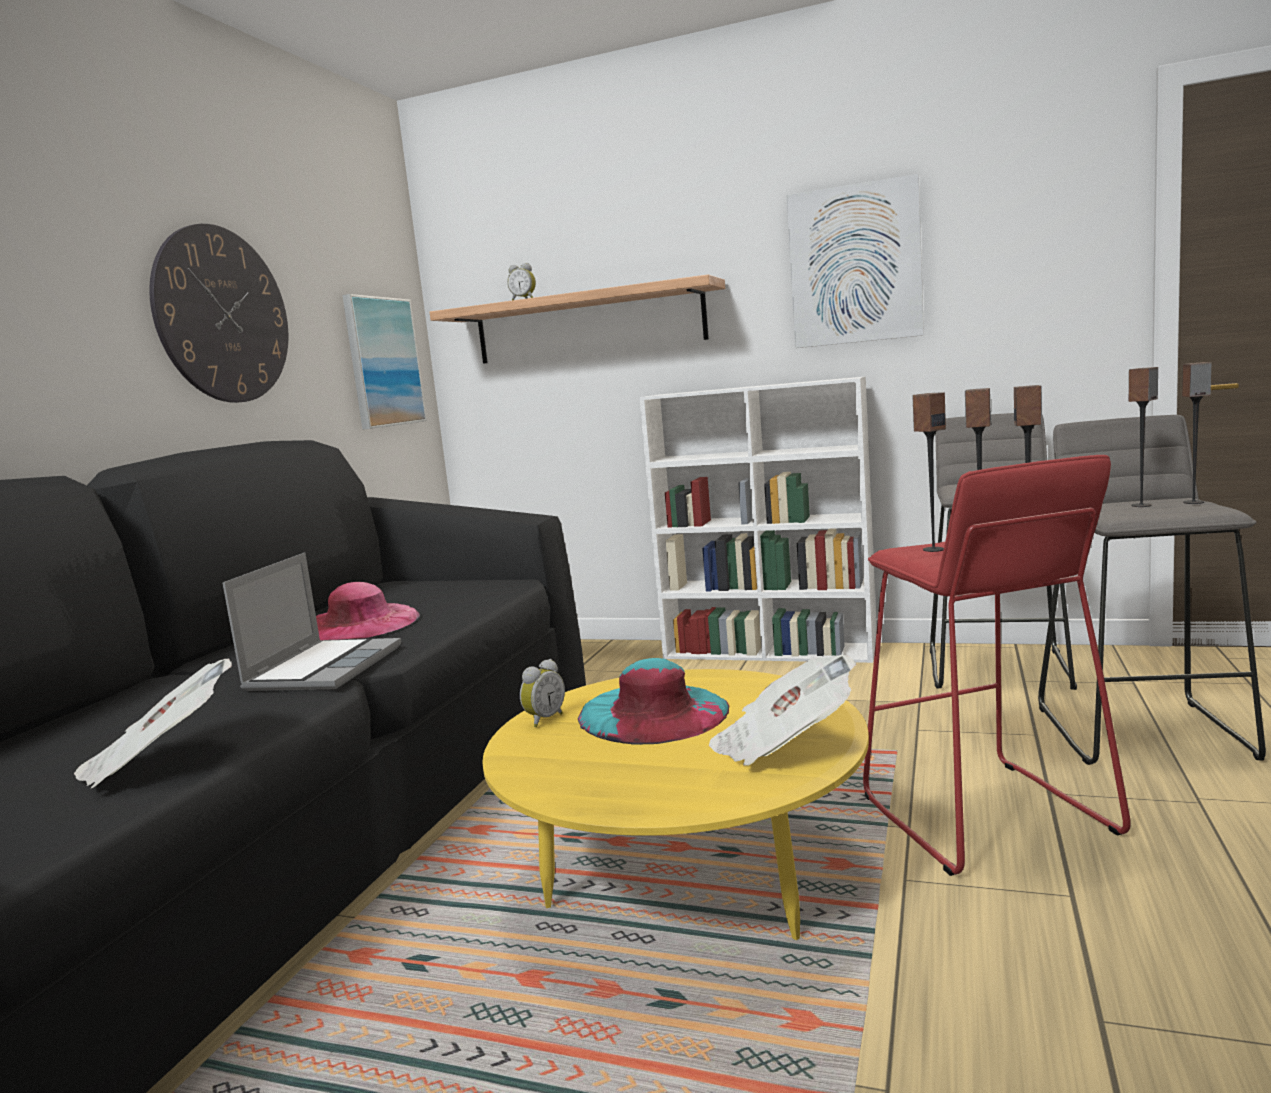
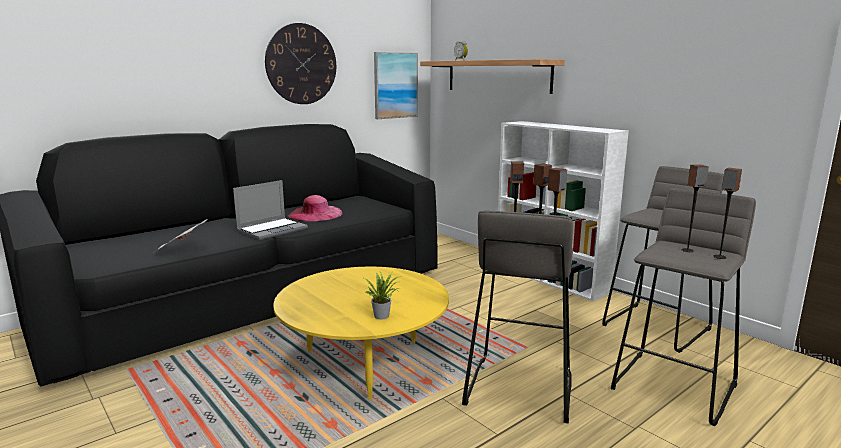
camera: 30 degrees right, 5 degrees up
(543, 719) = (330, 275): alarm clock -> none
(653, 713) = (368, 286): turquoise hat -> none
(782, 746) = (383, 315): newspaper -> potted plant
(855, 265) = (635, 60): picture -> none
(984, 815) = (518, 389): red stool -> grey stool

